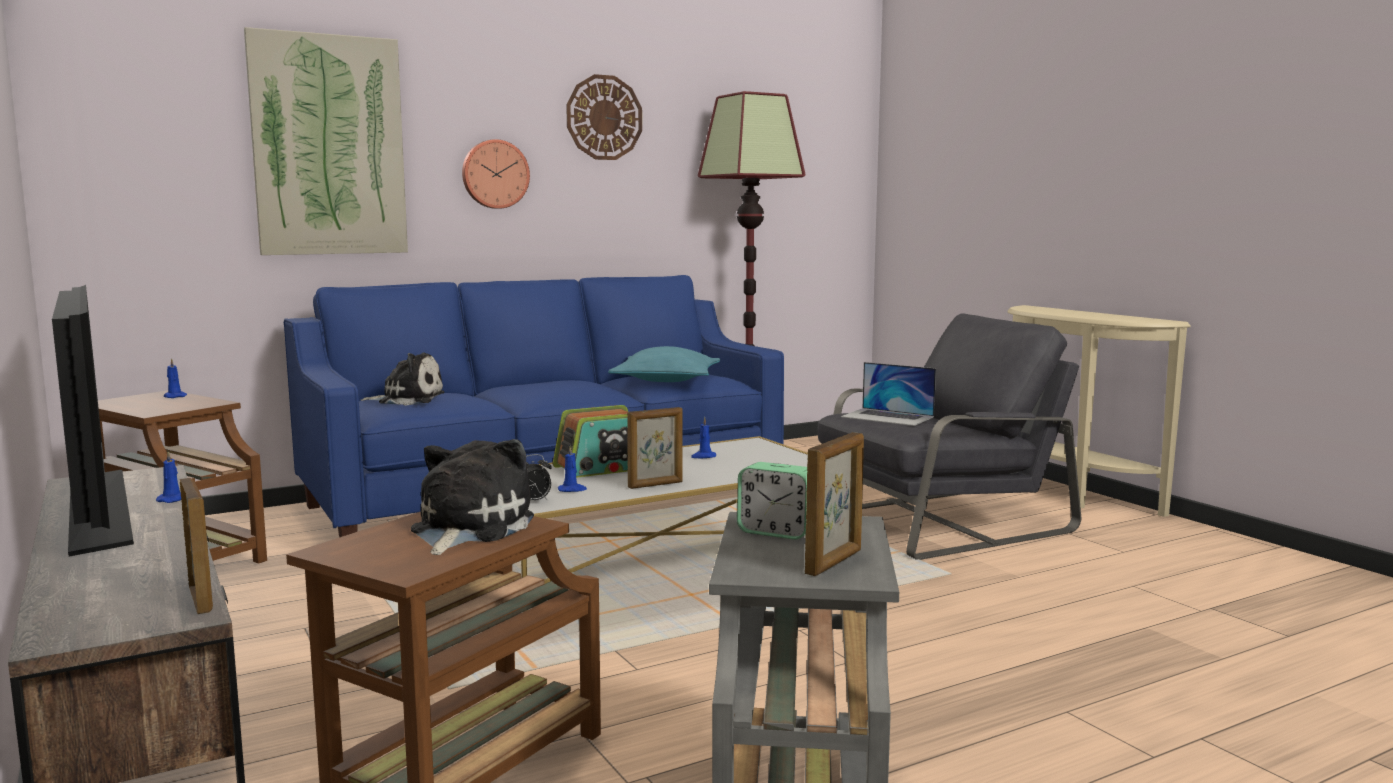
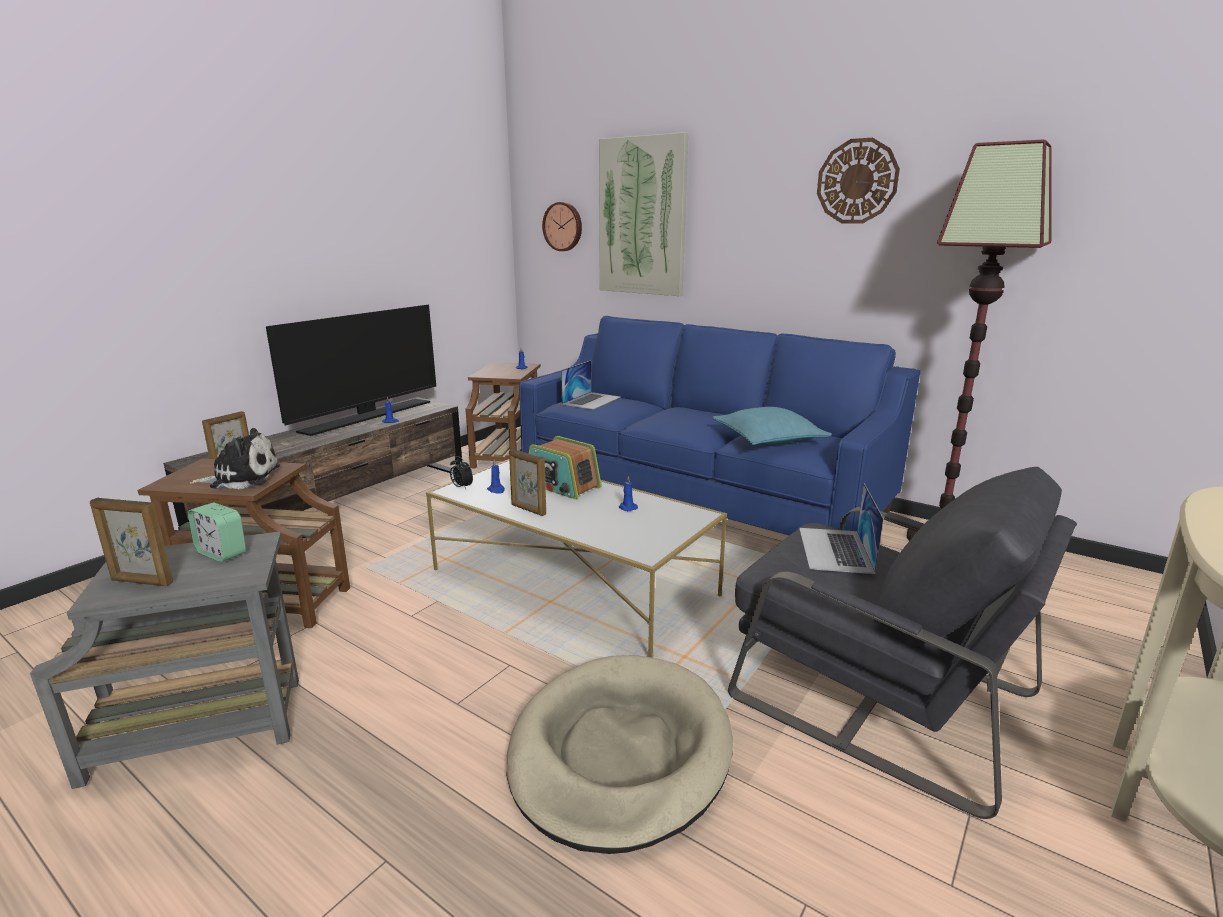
camera: 65 degrees right, 10 degrees up
(408, 399) = (591, 400): plush toy -> laptop
(495, 174) = (750, 237): wall clock -> wall clock (563, 226)
(776, 532) = (222, 553): alarm clock -> alarm clock turned 60 degrees counterclockwise
(966, 607) = (620, 753): none -> beige dog bed

